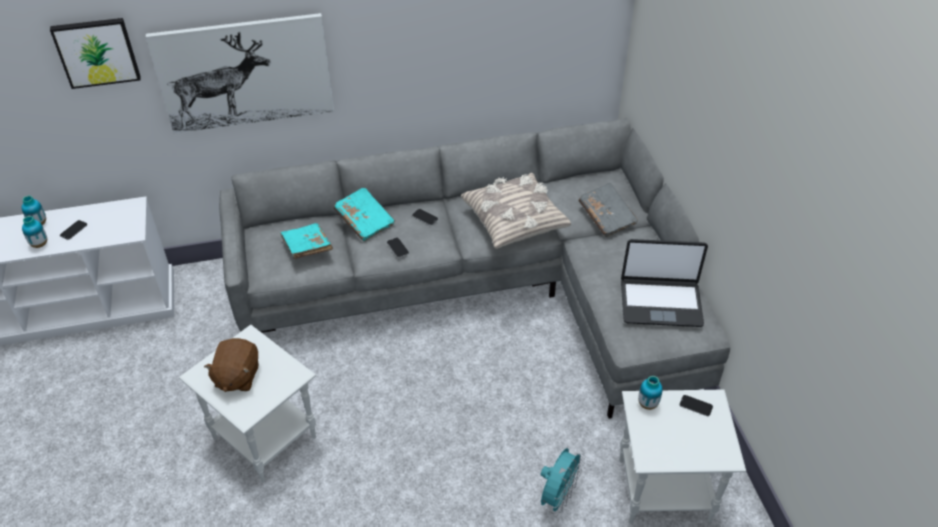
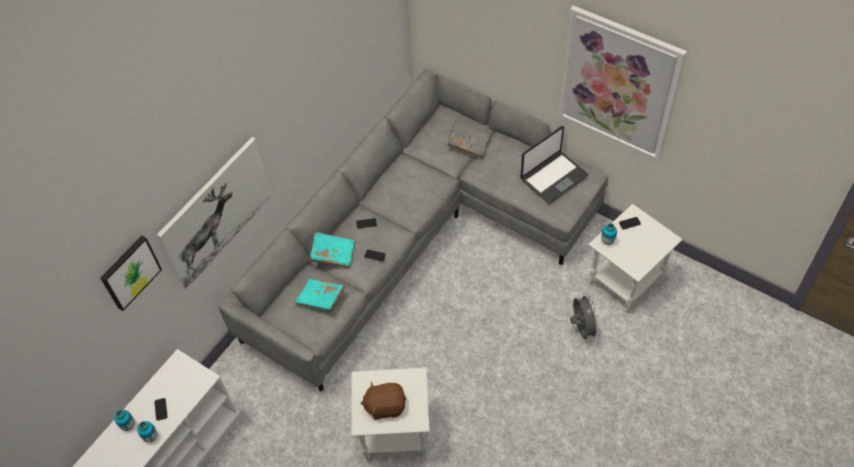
camera: 40 degrees left, 10 degrees up
(237, 376) = (385, 406): brown plush toy -> brown plush toy turned 120 degrees clockwise
(514, 223) = (421, 187): beige pillow -> none
(558, 497) = (582, 328): turquoise fan -> grey fan
(770, 196) = (619, 84): none -> picture

